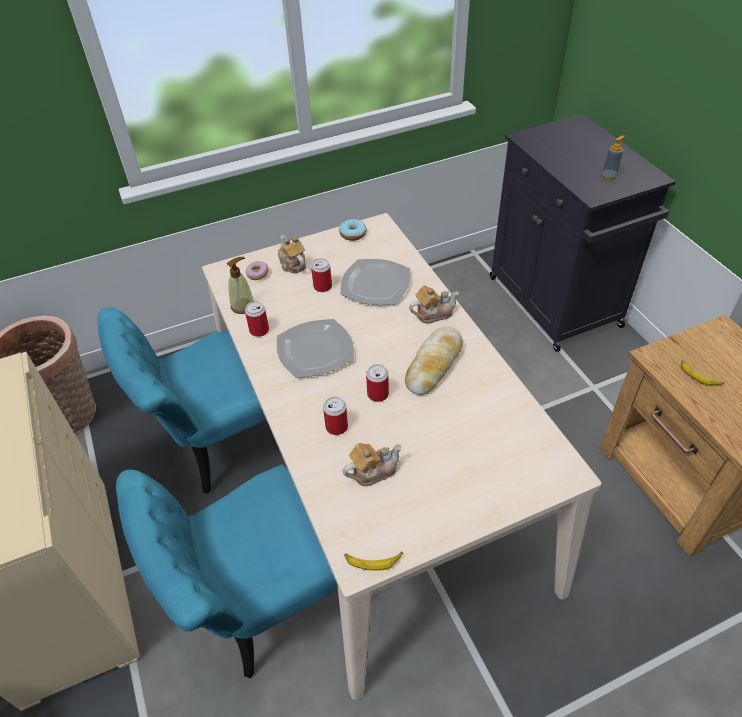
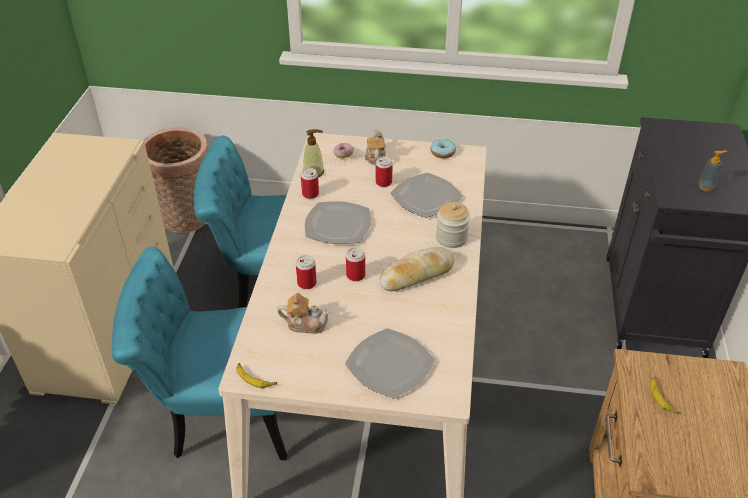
camera: 30 degrees right, 5 degrees down
(433, 314) = (451, 238): teapot -> jar
(488, 469) = (389, 364): none -> plate

